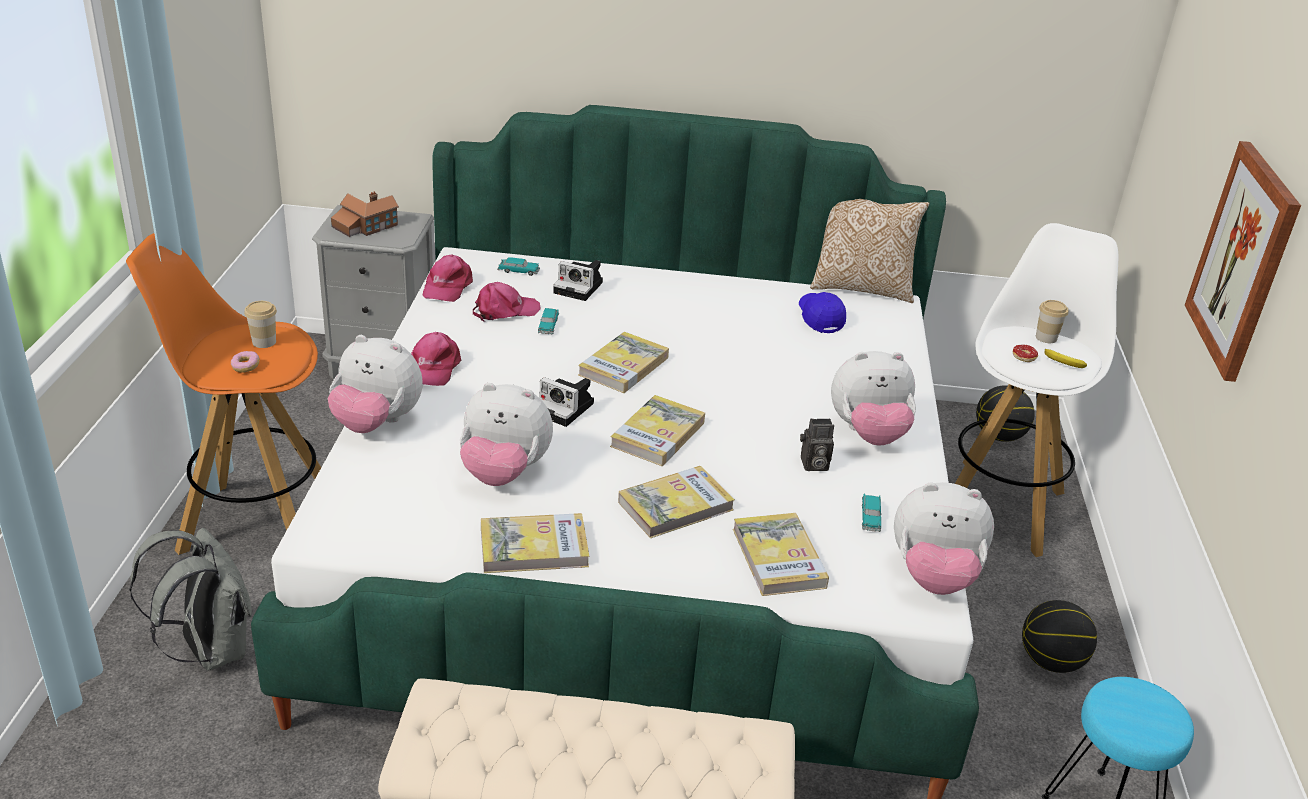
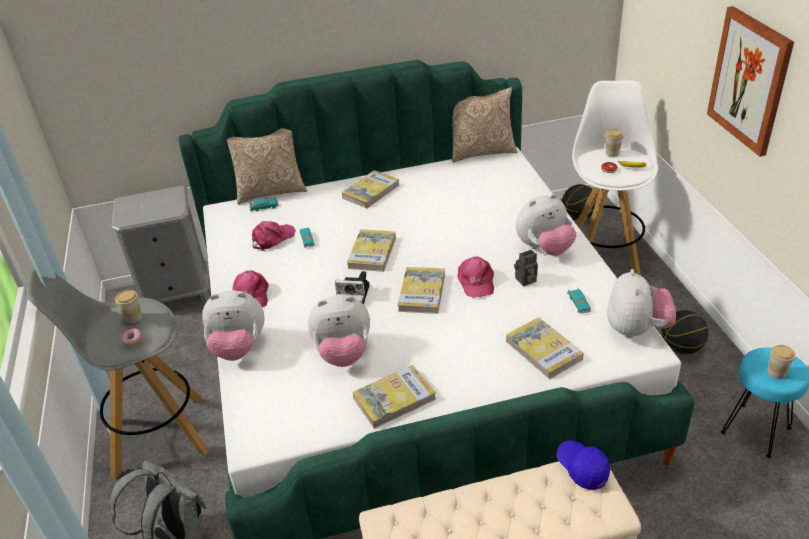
camera: 15 degrees left, 5 degrees up
(257, 523) = (157, 436): orange stool -> grey stool
(365, 226) = (144, 208): toy house -> none
(447, 287) = (224, 234): pink cap -> pink cap (476, 281)
(540, 255) = (271, 191): none -> pillow
(580, 288) = (311, 207): camera -> none
(675, 506) = (462, 338): book -> book (371, 191)
(820, 319) = (470, 181): blue cap -> blue cap (582, 468)
(933, 577) = (636, 329): plush toy -> plush toy turned 75 degrees counterclockwise
(1136, 718) = (776, 373): none -> cup

